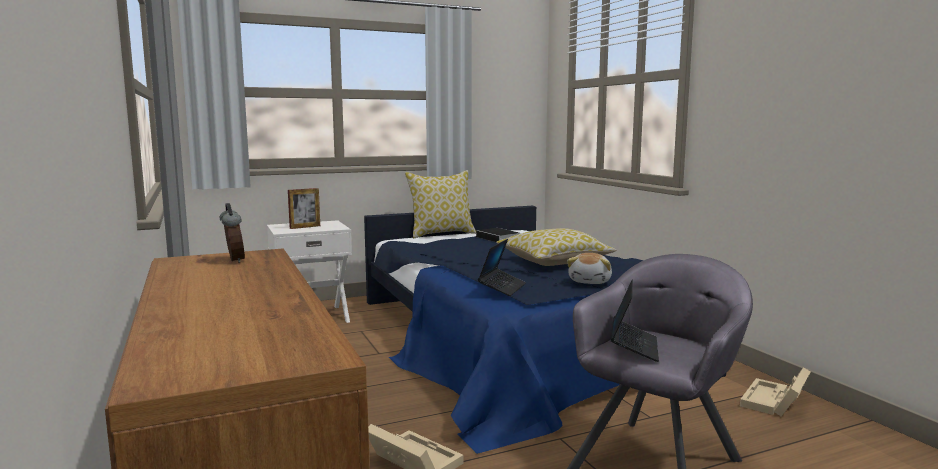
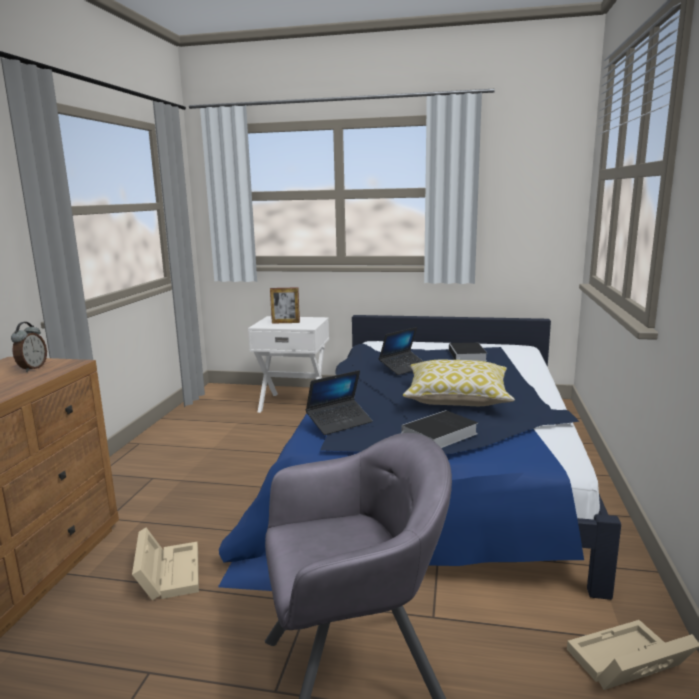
camera: 35 degrees right, 5 degrees up
(441, 234) = (430, 341): pillow -> none
(590, 281) = (438, 435): plush toy -> book
(633, 347) = (308, 538): laptop -> laptop (403, 367)

